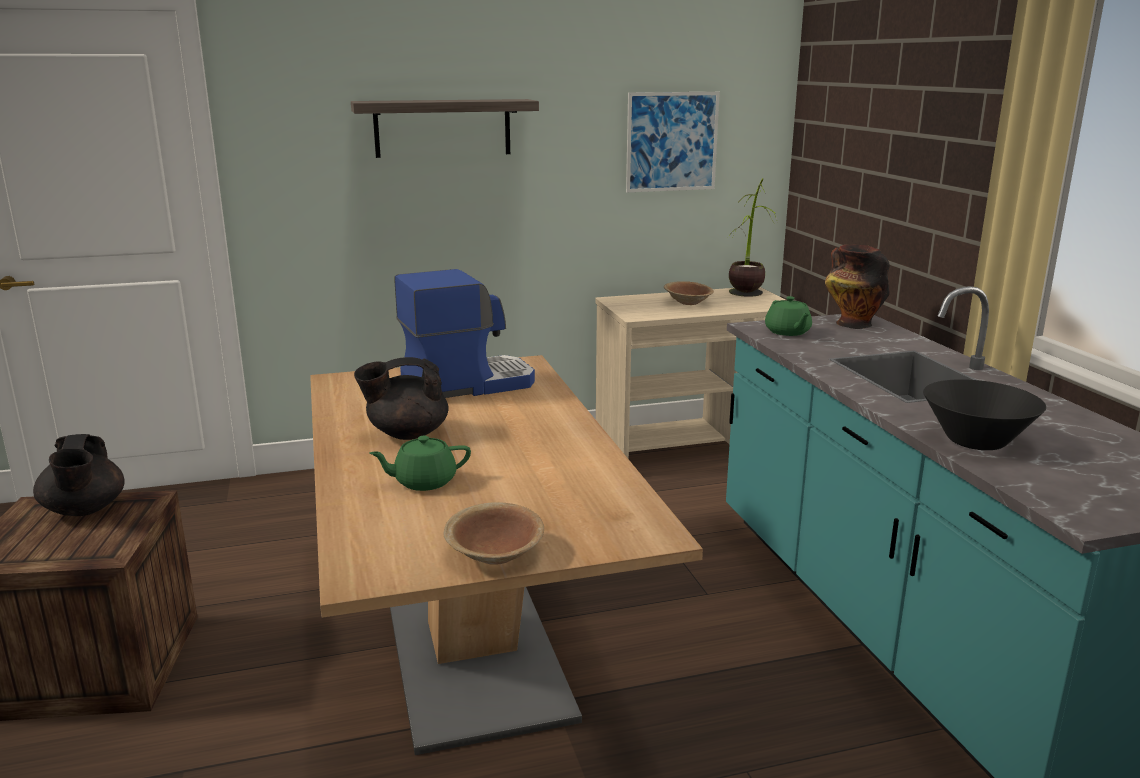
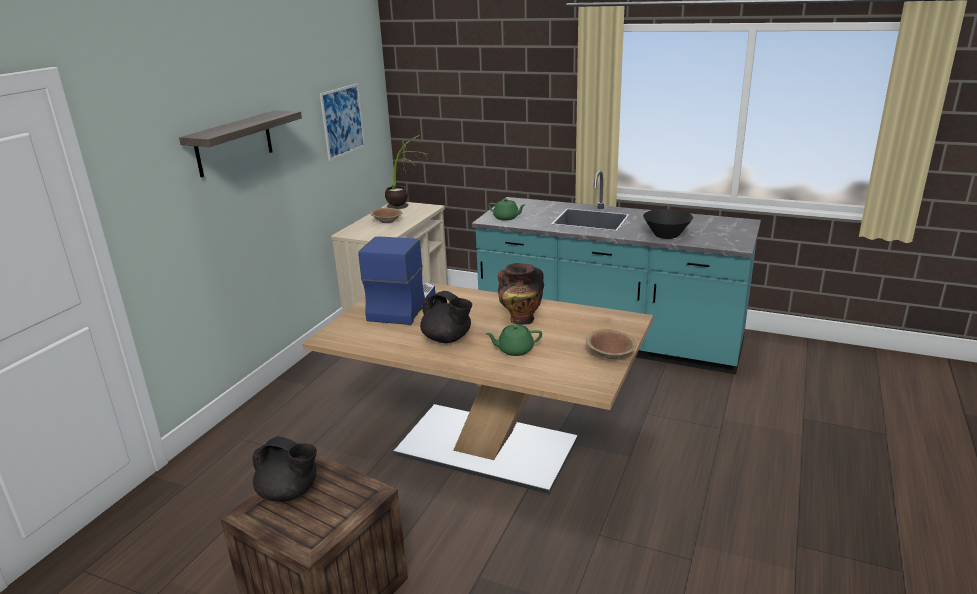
camera: 50 degrees left, 5 degrees up
(407, 434) = (447, 339): black teapot -> black teapot turned 75 degrees counterclockwise
(424, 482) = (514, 350): green teapot -> green teapot turned 60 degrees clockwise
(852, 323) = (517, 204): vase -> vase (520, 319)

